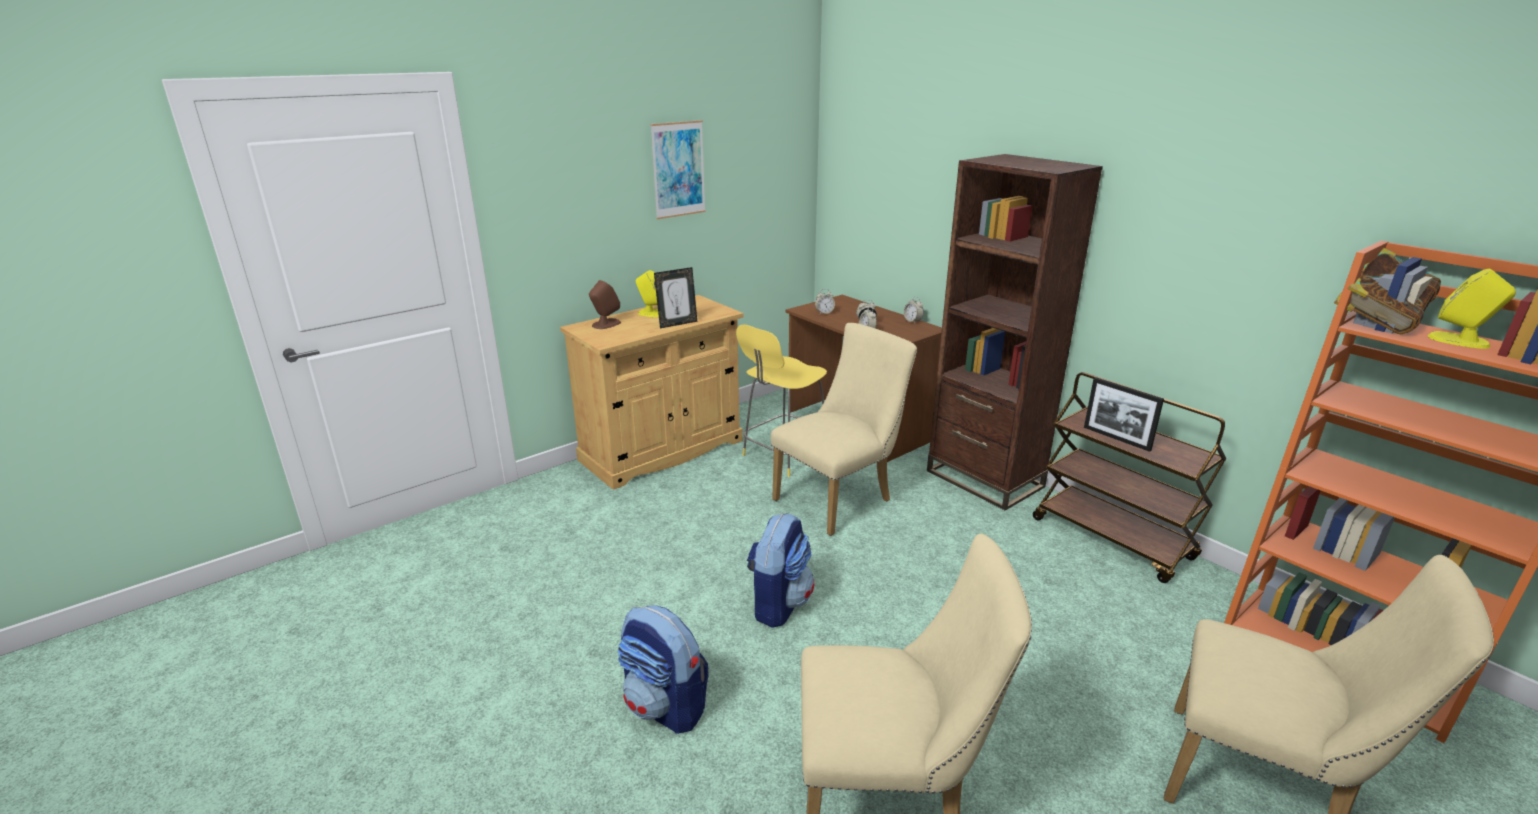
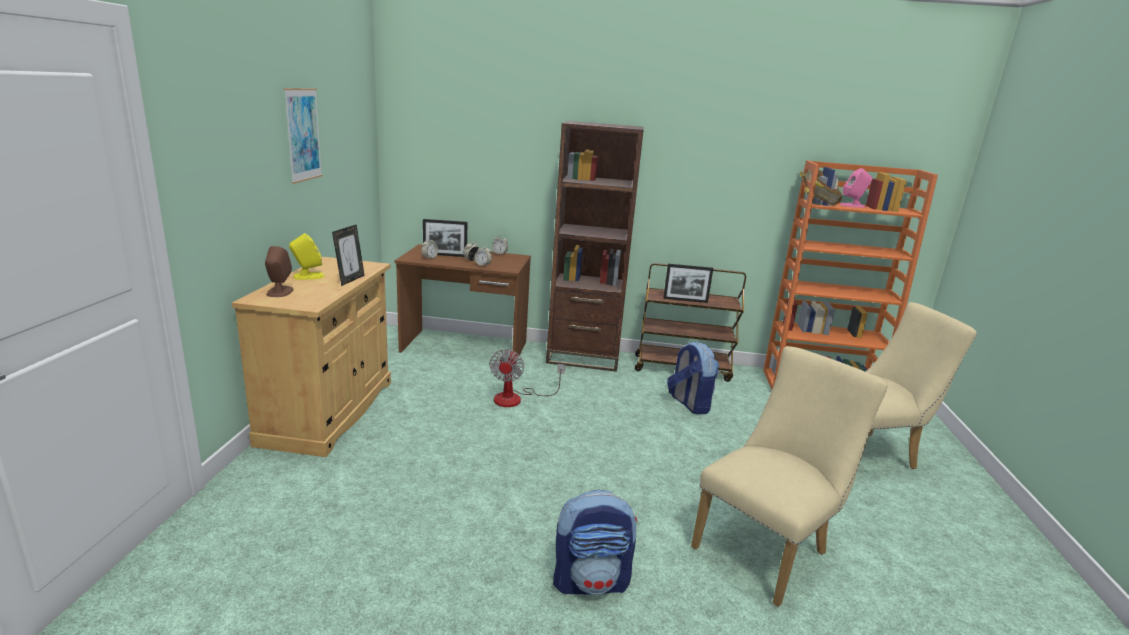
camera: 45 degrees left, 5 degrees down
(778, 603) = (569, 479): backpack -> backpack (689, 403)
(783, 455) = (438, 383): yellow stool -> none
(840, 499) = (516, 398): beige chair -> fan
(846, 312) = (445, 255): none -> picture frame
(1459, 341) = (853, 205): yellow speaker -> pink speaker

